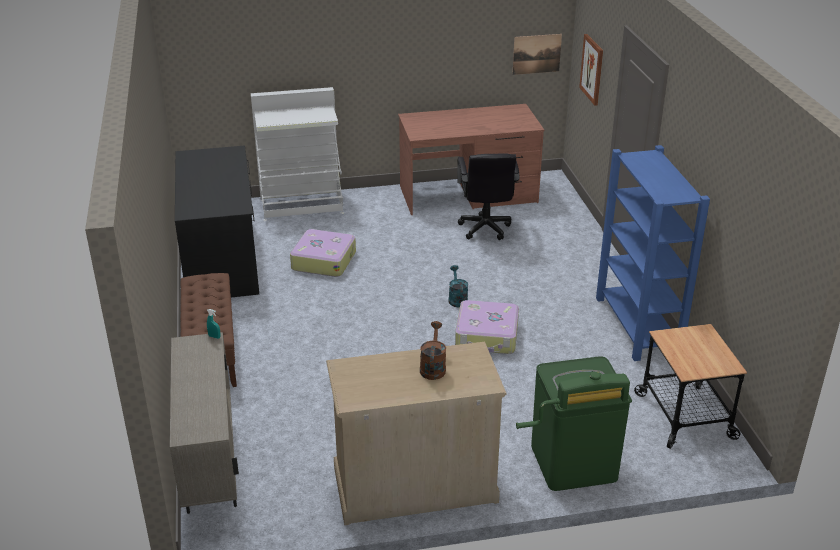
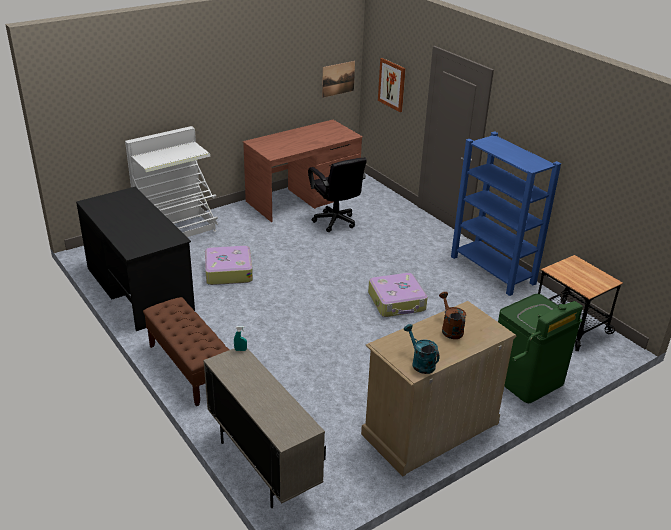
camera: 25 degrees left, 0 degrees up
(457, 299) = (354, 279): turquoise watering can -> turquoise watering can (420, 363)

